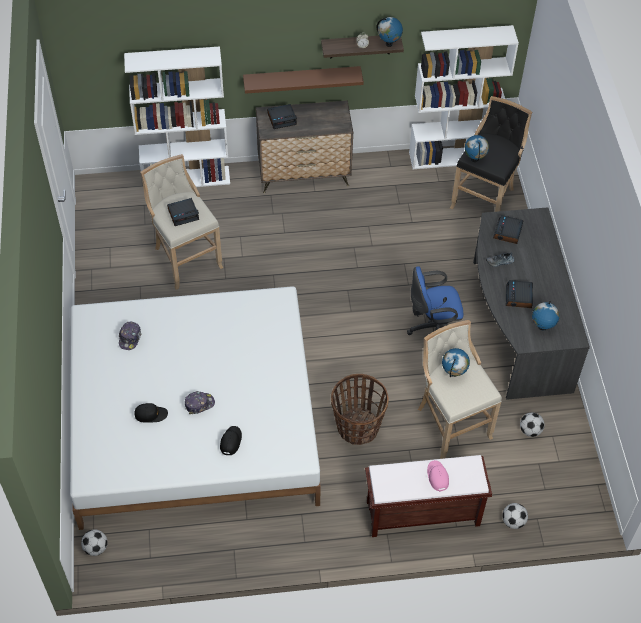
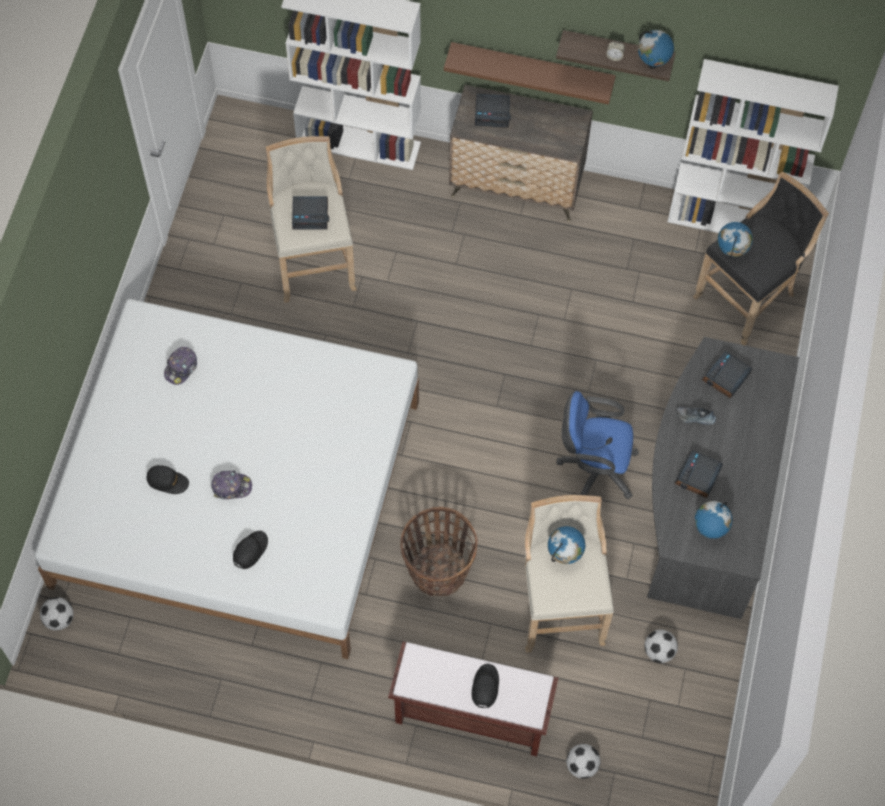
camera: 20 degrees right, 10 degrees up
(437, 476) = (485, 687): pink cap -> black cap

